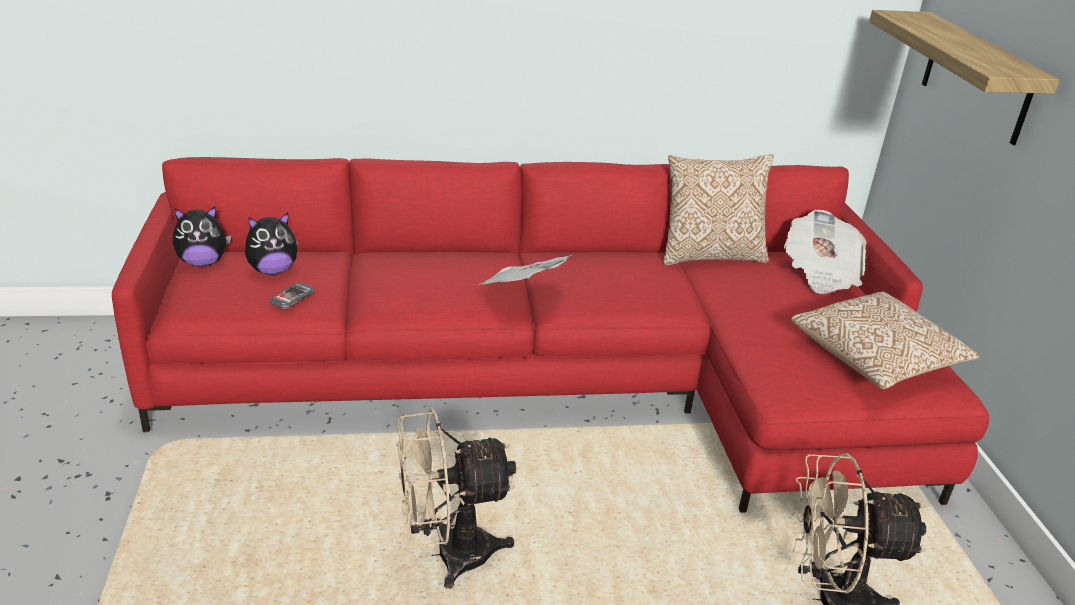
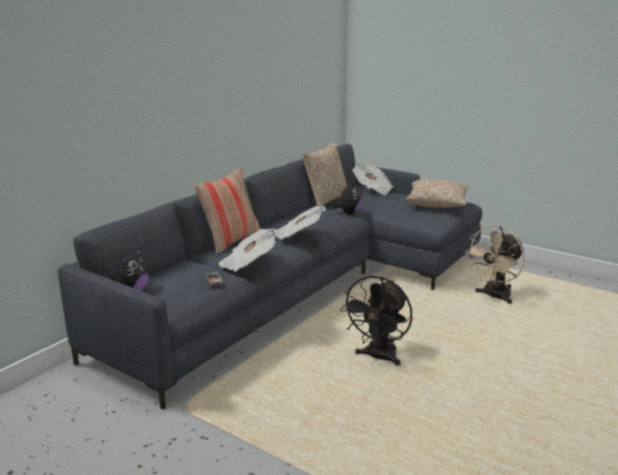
camera: 45 degrees left, 10 degrees down
(273, 270) = (179, 277): plush toy -> plush toy (348, 213)
(377, 298) = (248, 264): none -> newspaper
(439, 253) = (231, 240): none -> pillow
(448, 555) = (378, 358): beige fan -> black fan
(564, 382) = (304, 288): red sofa -> grey sofa
(976, 77) = (400, 84): shelf -> none

